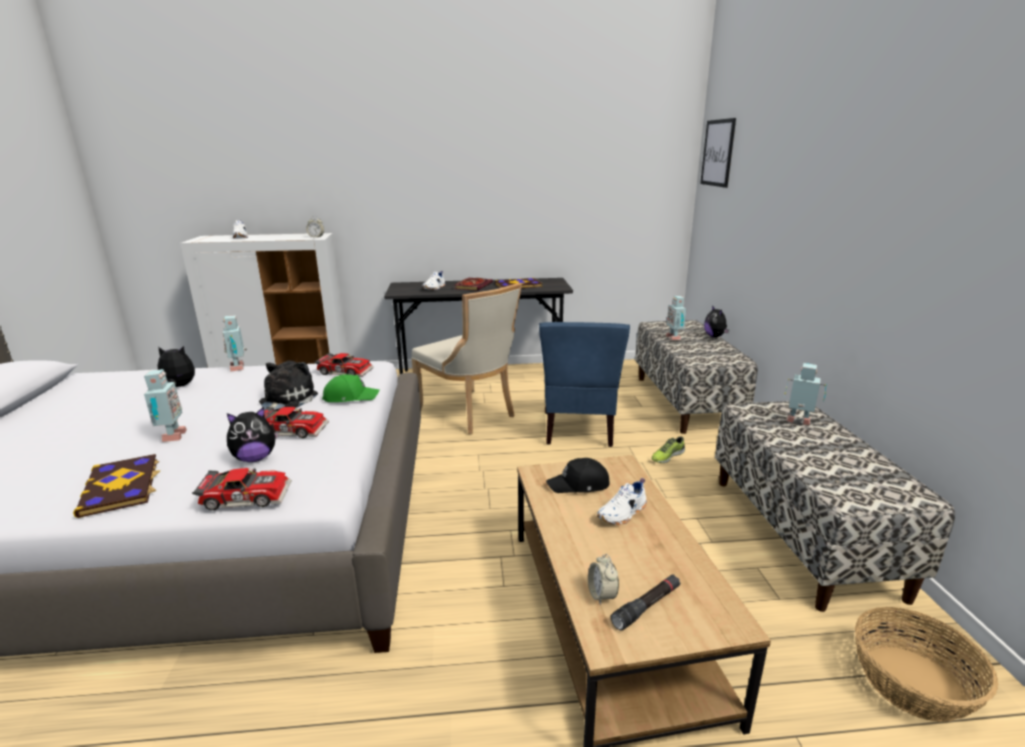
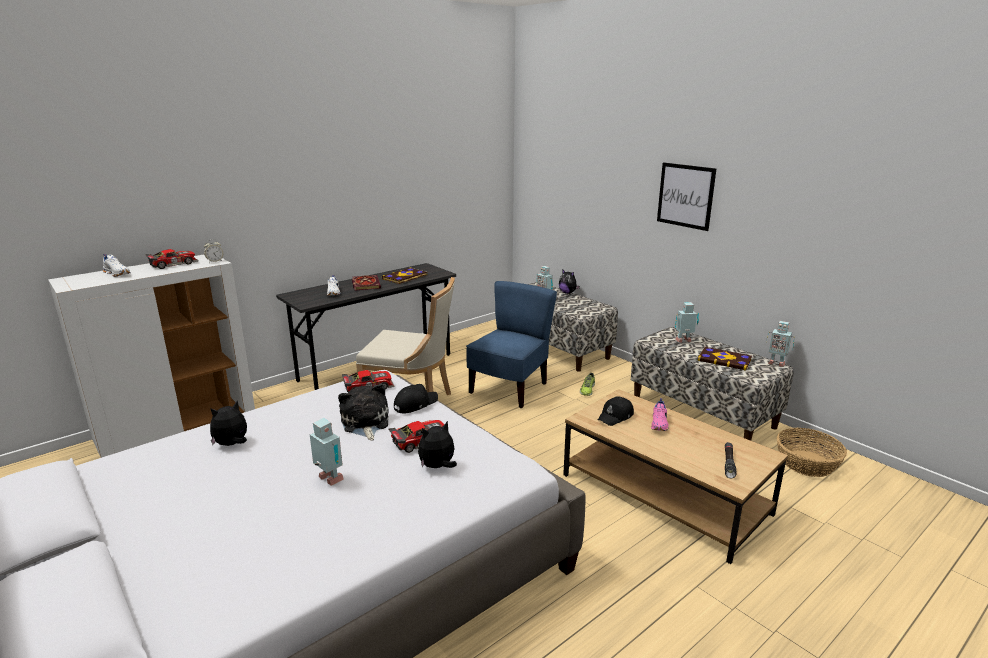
camera: 35 degrees left, 0 degrees up
(122, 486) = (371, 523): book -> book (724, 360)
(239, 367) = (256, 411): toy robot -> toy robot (776, 363)
(247, 495) = (481, 489): toy car -> toy car (173, 264)
(255, 458) = (438, 467): plush toy -> plush toy turned 150 degrees counterclockwise
(350, 397) = (415, 404): green cap -> black cap
(579, 429) = (510, 389): blue chair -> blue chair turned 120 degrees counterclockwise
(602, 595) = (704, 467): alarm clock -> none
(623, 514) = (659, 424): white shoe -> pink shoe
(717, 153) = (539, 149): picture -> picture (685, 196)

